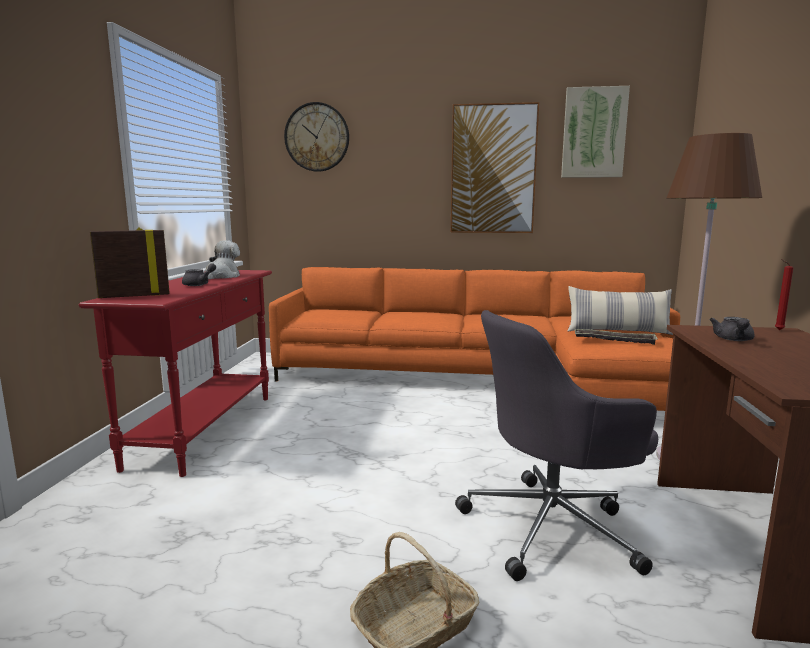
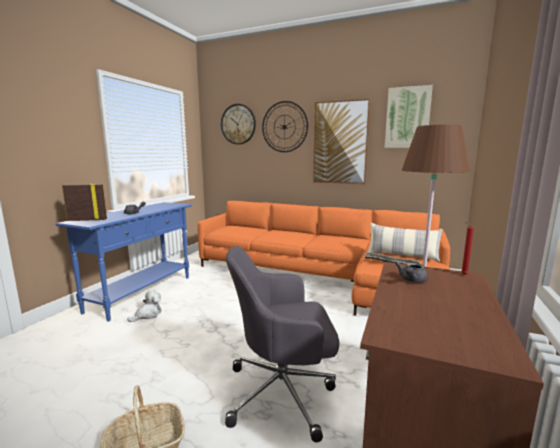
camera: 15 degrees right, 0 degrees up
(205, 429) = (142, 293): red console table -> blue console table
(221, 277) = (156, 208): plush toy -> plush toy (147, 315)
(400, 143) = (284, 127): none -> wall clock

